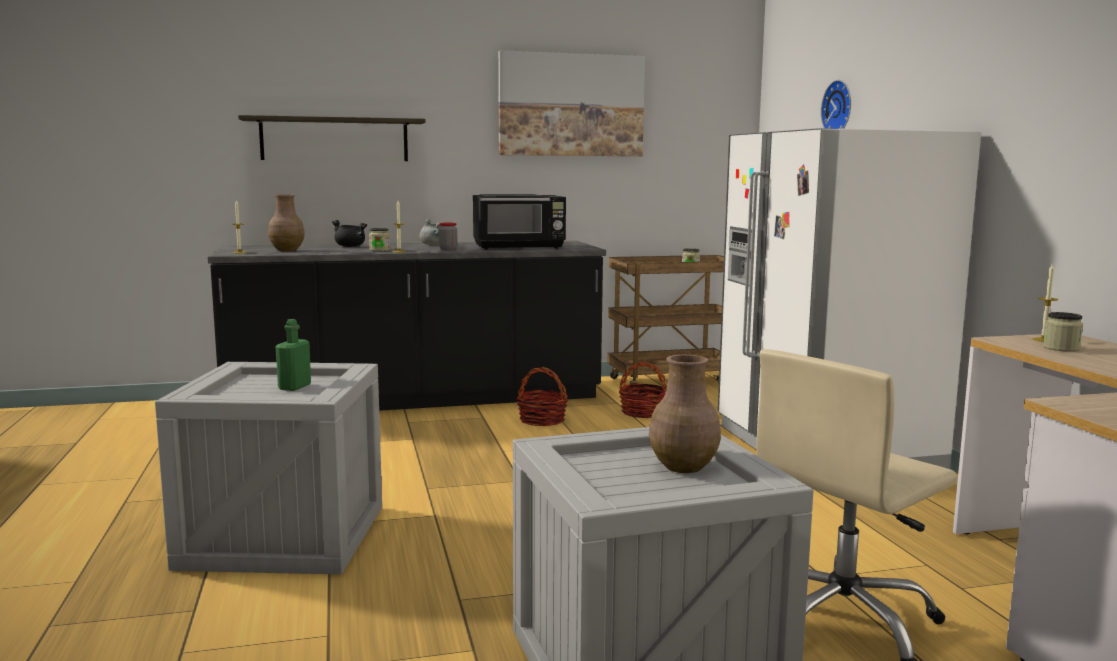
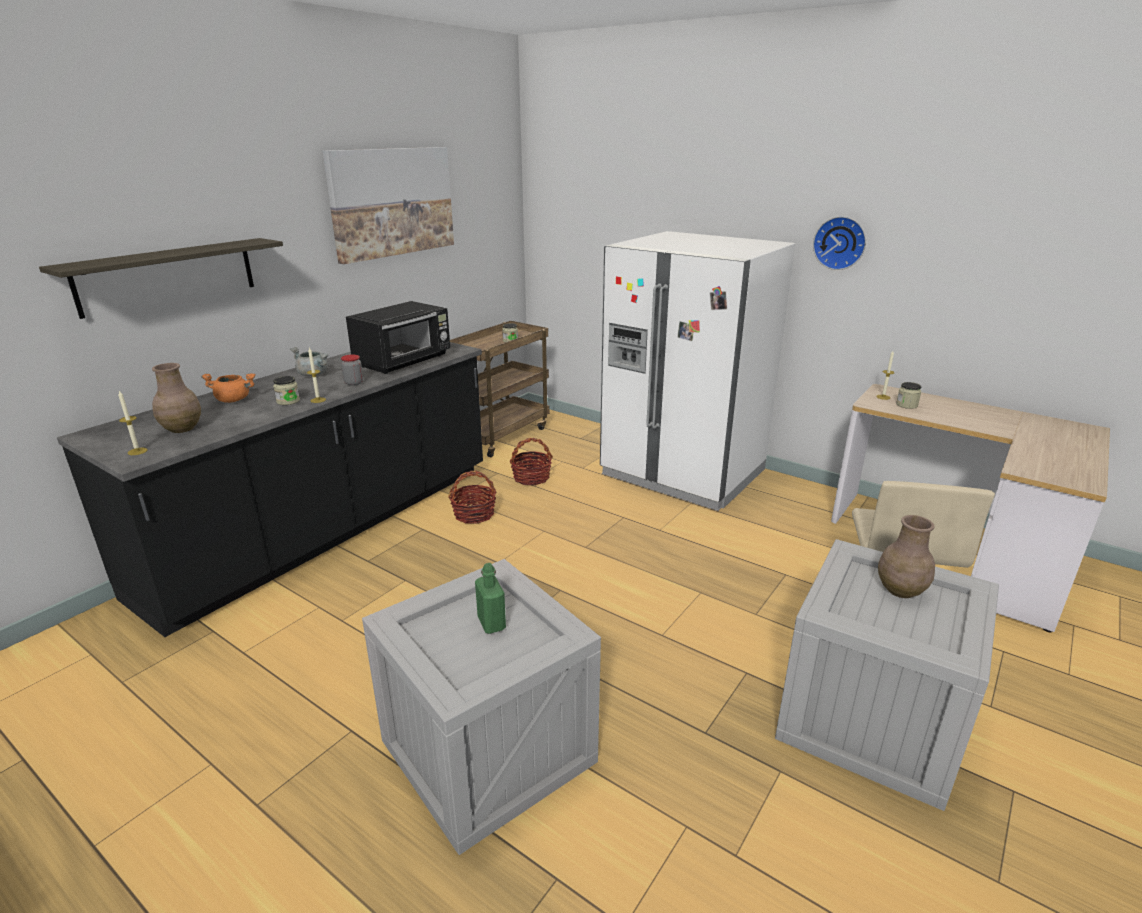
camera: 40 degrees left, 15 degrees up
(351, 246) = (234, 400): black cooking pot -> orange cooking pot
(839, 108) = (633, 202): wall clock -> wall clock (840, 243)

